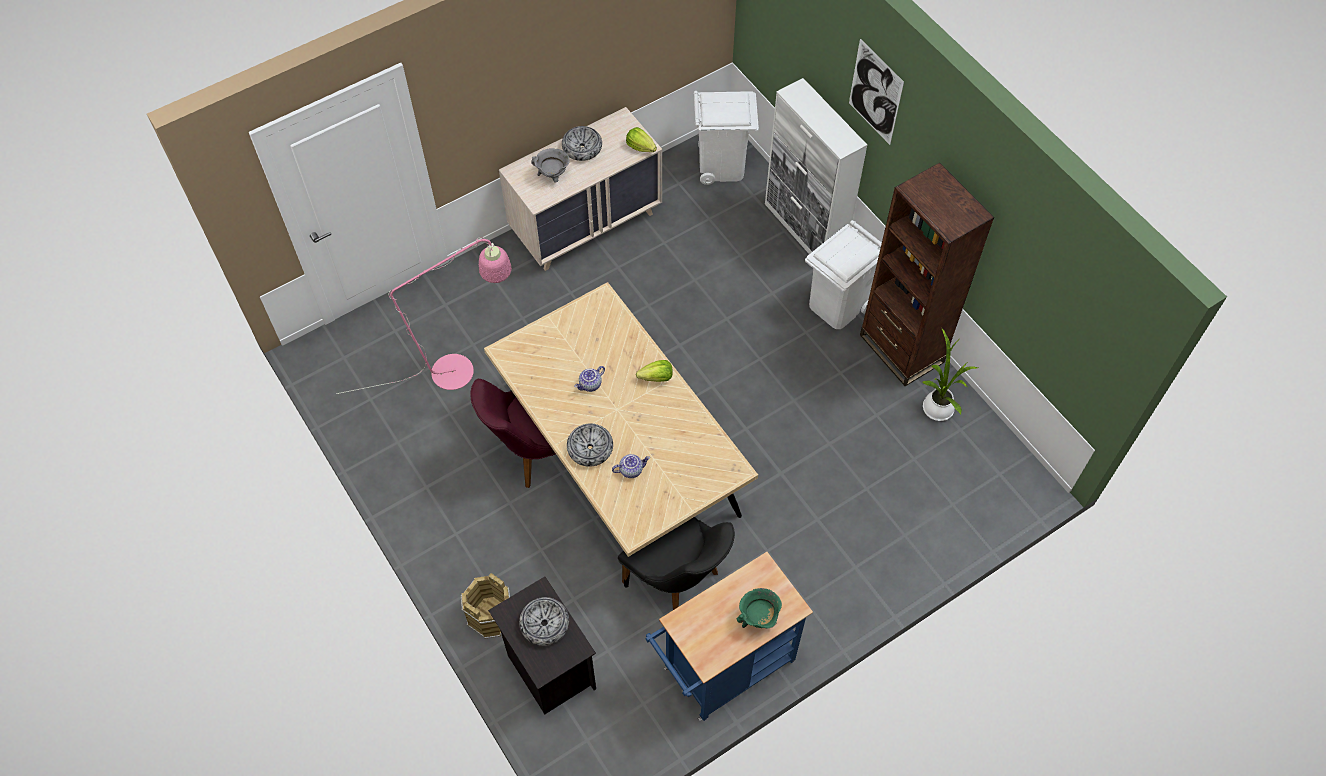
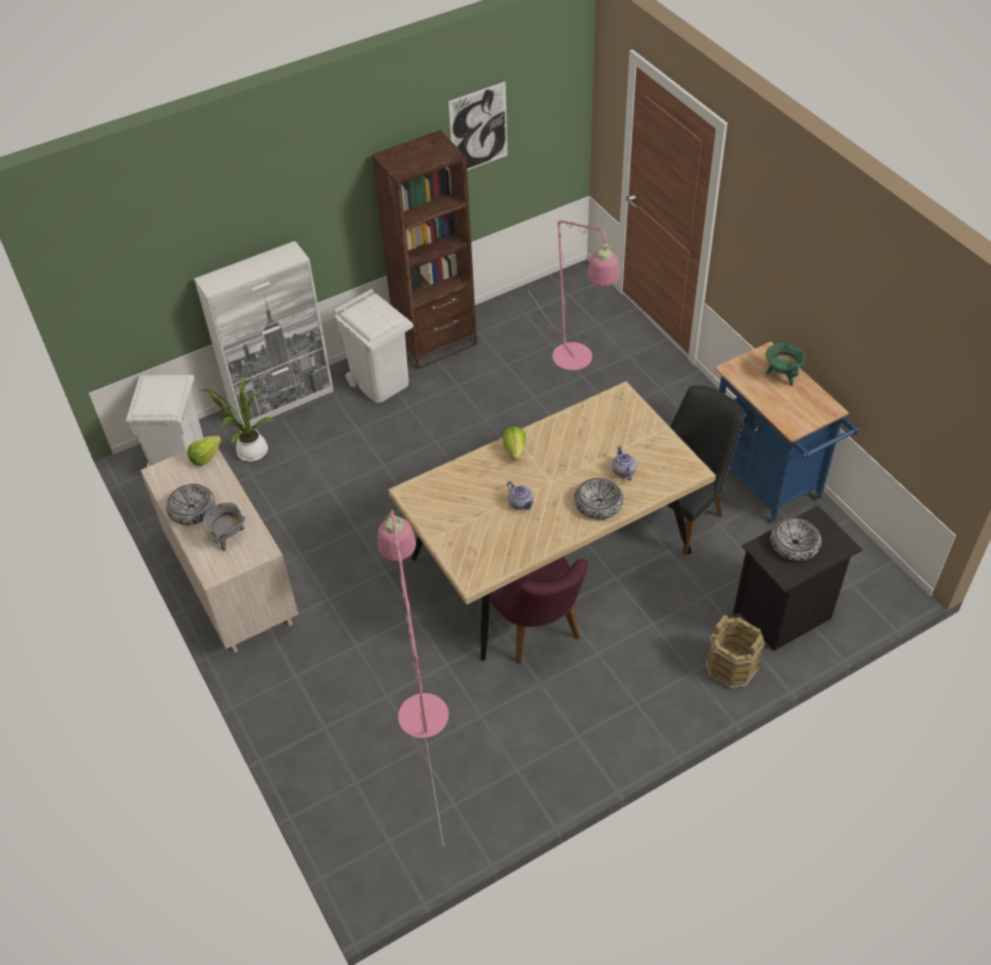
camera: 85 degrees left, 10 degrees down
(875, 92) = (275, 187): picture -> picture (478, 129)
(886, 483) = (577, 363): none -> pink floor lamp
(937, 406) = (499, 325): potted plant -> potted plant (249, 451)

